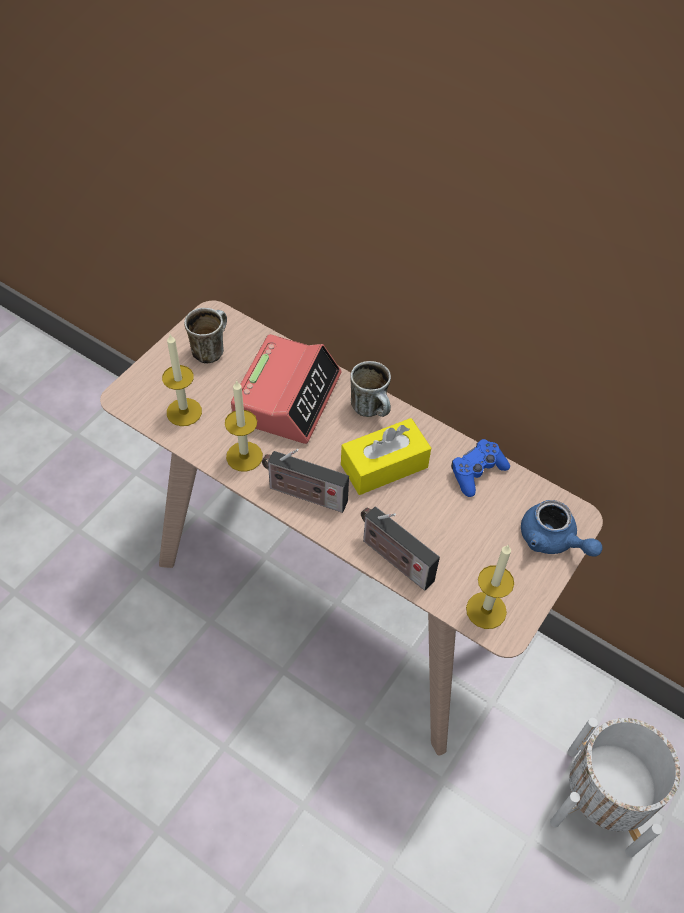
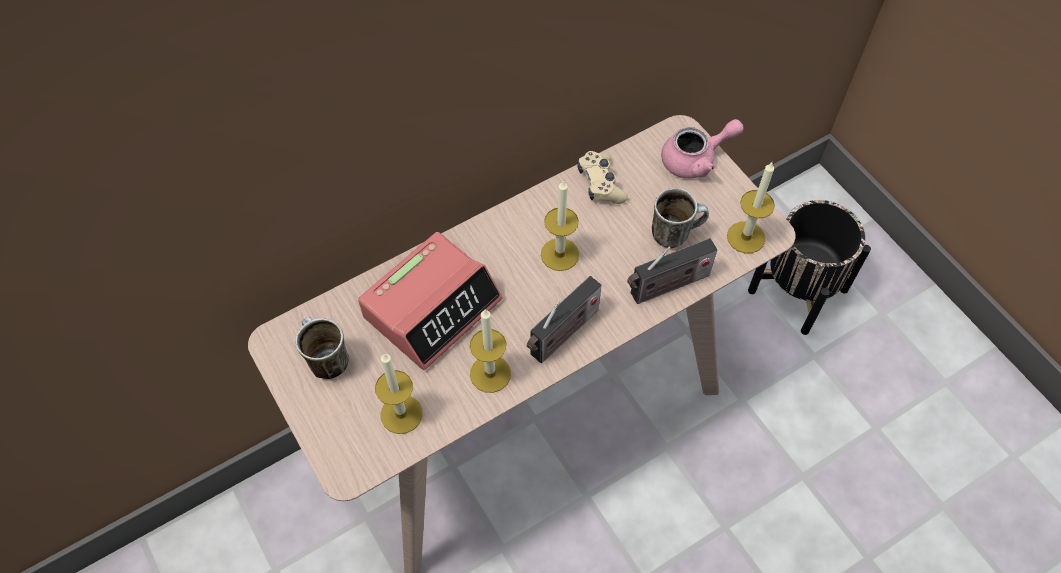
camera: 65 degrees left, 5 degrees up
(287, 397) = (432, 307): alarm clock -> alarm clock turned 90 degrees clockwise
(372, 410) = (487, 238): mug -> mug (675, 233)
(384, 466) = (559, 254): yellow tissue box -> candle
(477, 472) = (600, 184): blue game controller -> beige game controller
(553, 540) = (696, 159): blue teapot -> pink teapot
(600, 800) = (797, 290): white planter -> black planter

